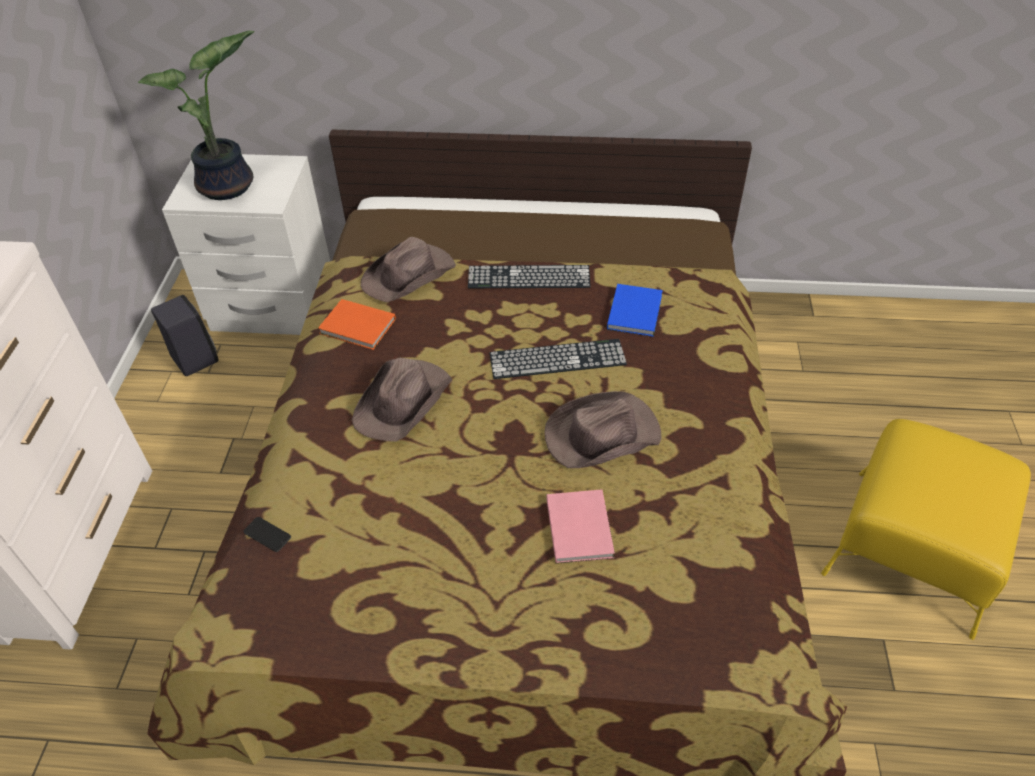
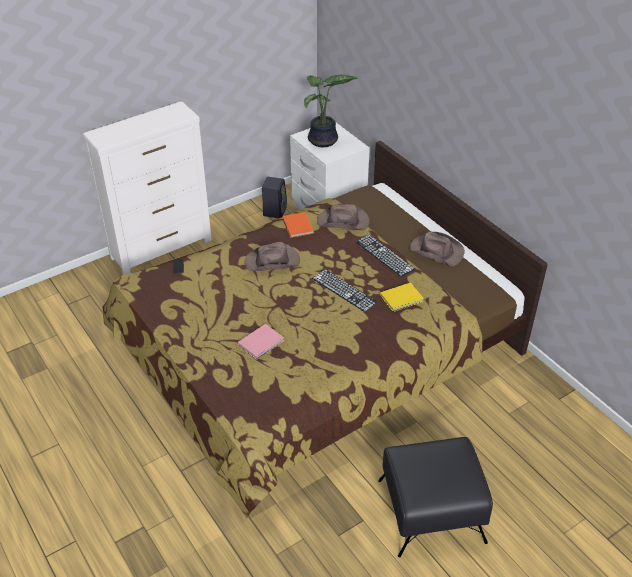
camera: 50 degrees right, 5 degrees down
(601, 435) = (315, 325): brown hat -> brown hat (436, 251)
(636, 311) = (402, 298): blue book -> yellow book
(911, 550) = (430, 510): yellow ottoman -> black ottoman

